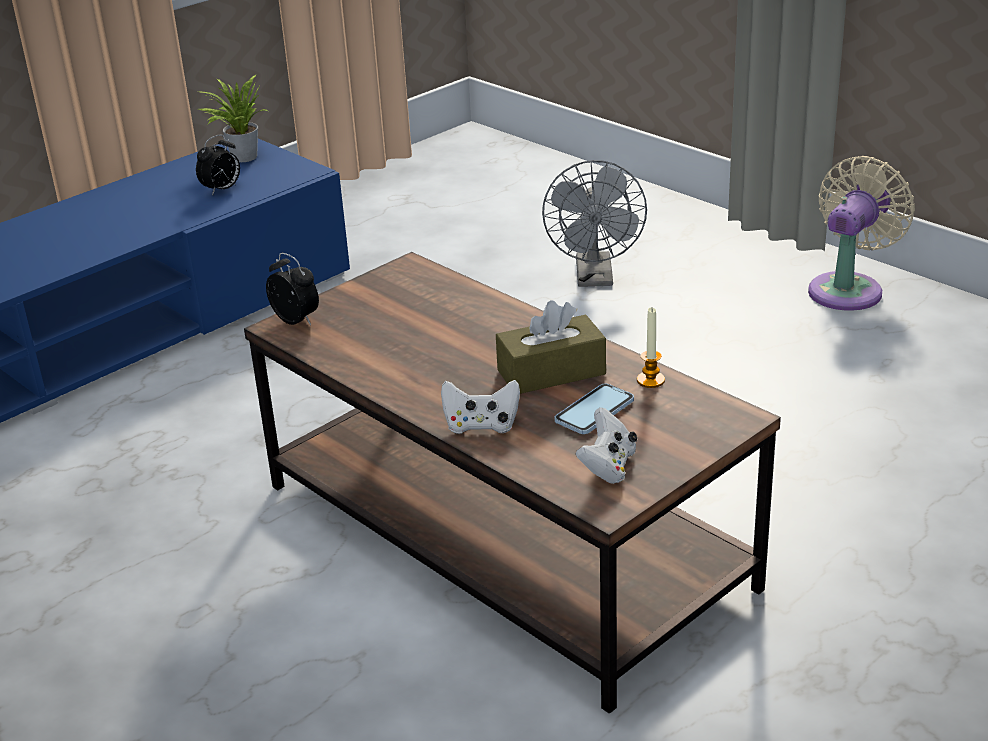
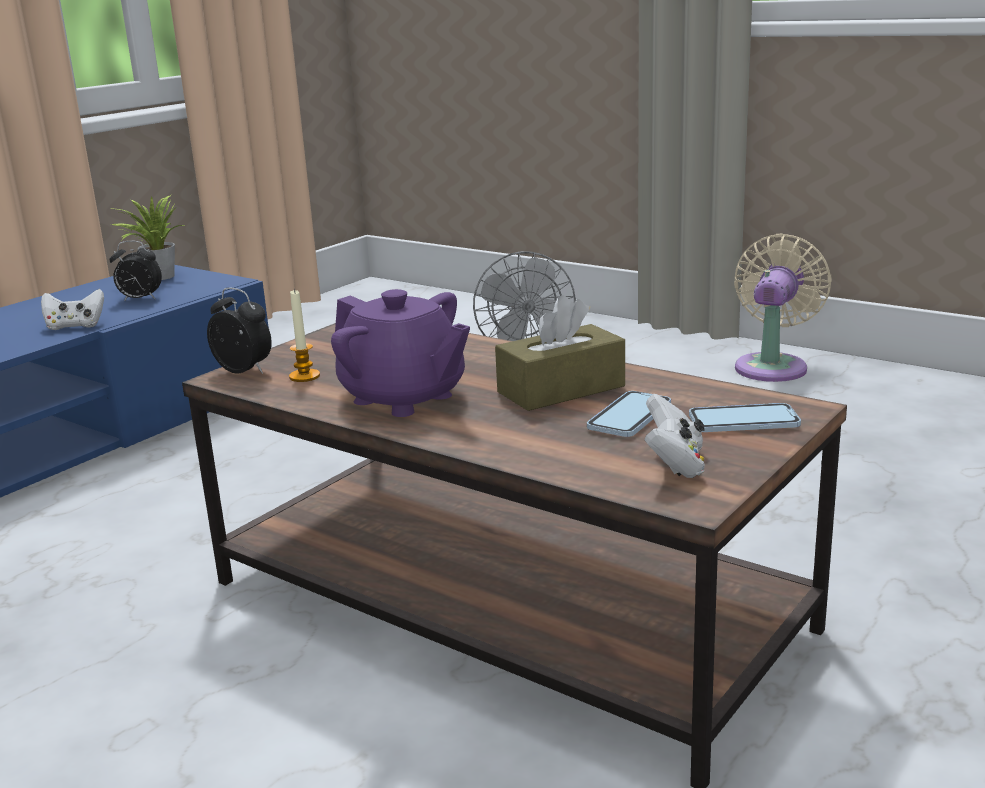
camera: 10 degrees left, 10 degrees down
(222, 190) = (140, 299): alarm clock -> alarm clock turned 60 degrees clockwise
(419, 368) = (403, 398): none -> purple teapot
(481, 425) = (499, 440): white game controller -> white game controller (75, 326)
(650, 380) = (679, 387): candle -> candle (304, 376)
(684, 427) = (743, 421): none -> phone

